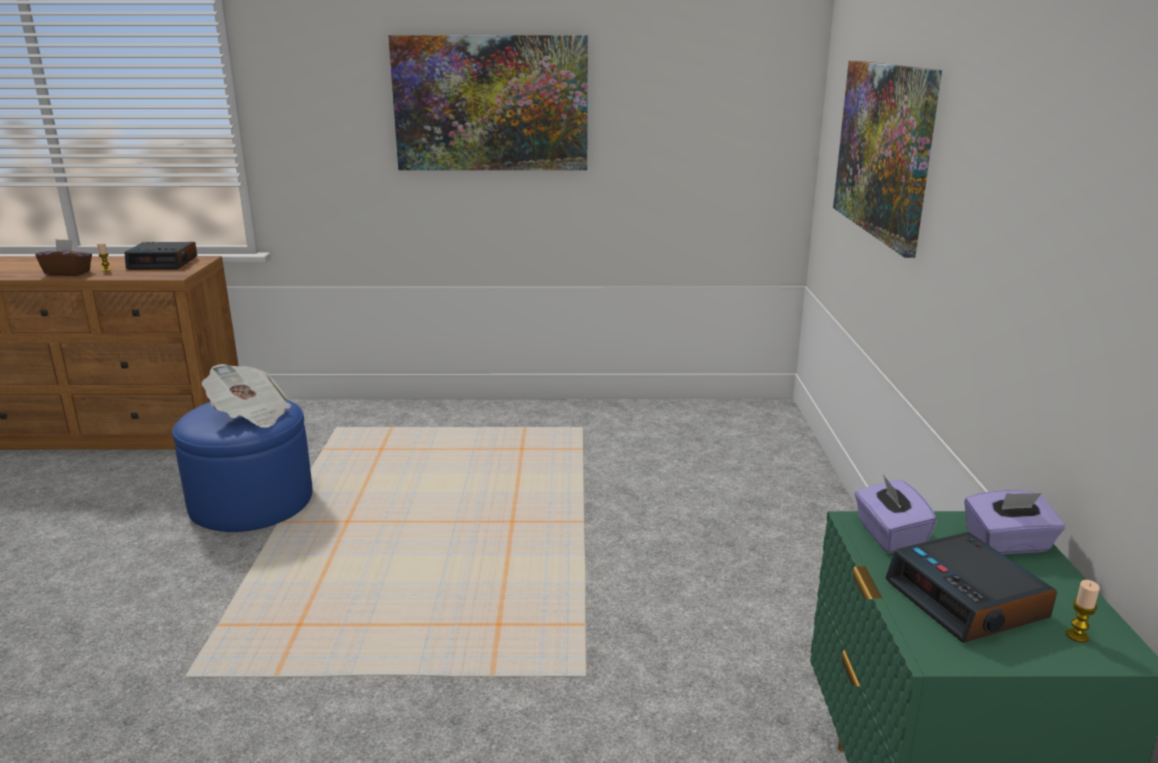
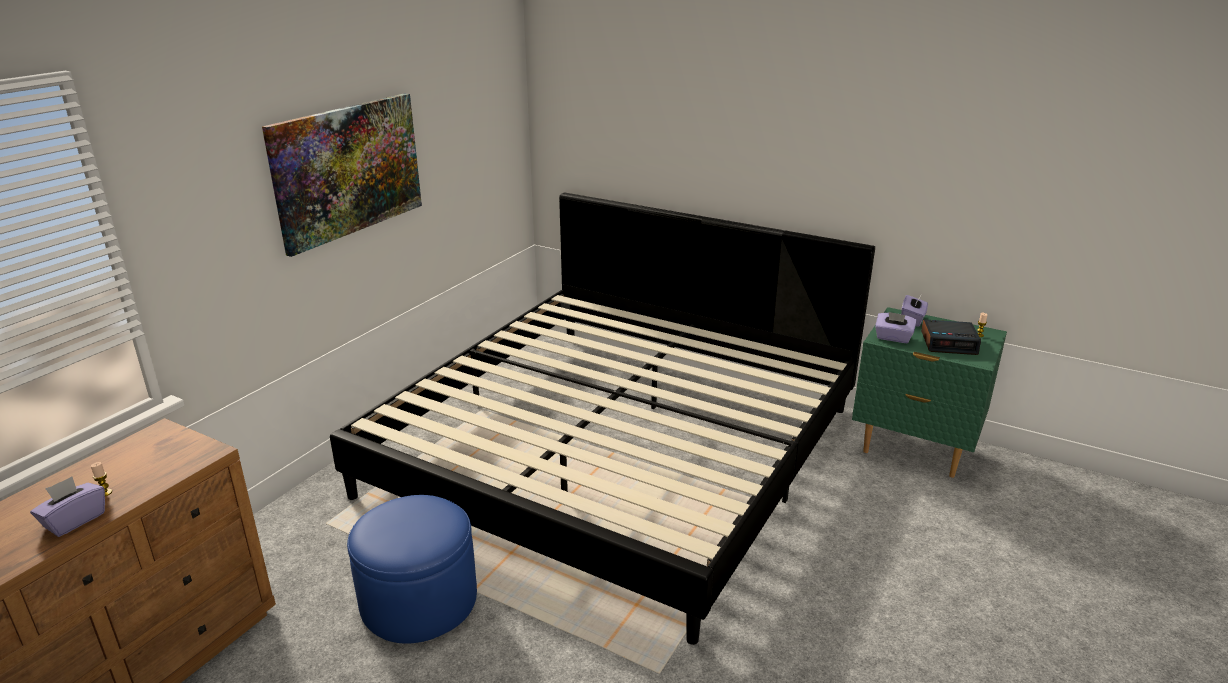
camera: 60 degrees left, 5 degrees up
(68, 273) = (74, 520): brown tissue box -> purple tissue box
(164, 263) = (139, 454): alarm clock -> none
(250, 415) = (424, 519): newspaper -> none
(593, 522) = (617, 449): none -> bed
(883, 150) = (661, 146): picture -> none

